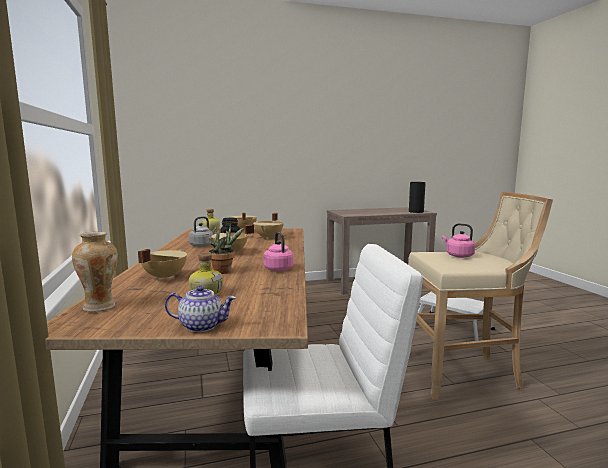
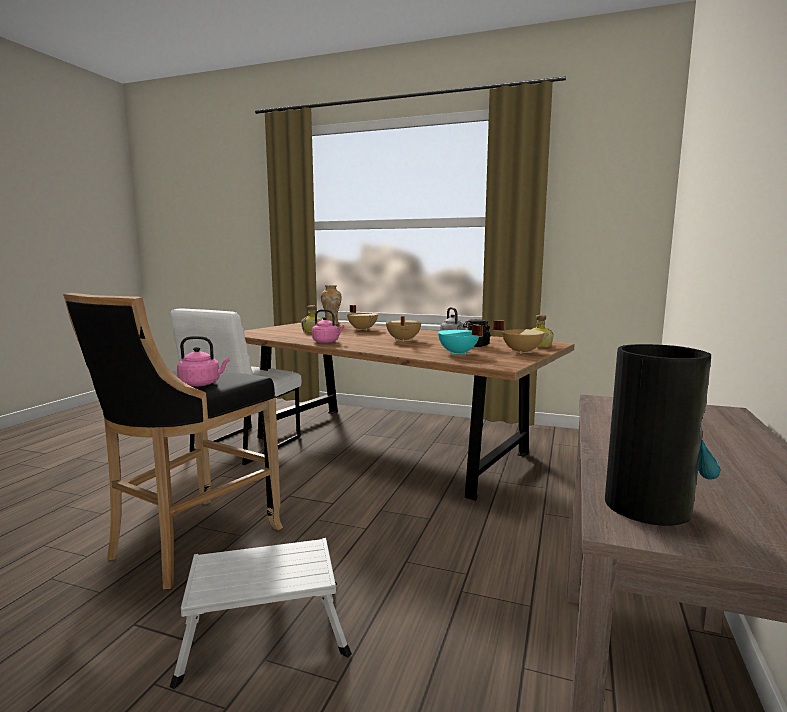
camera: 125 degrees right, 0 degrees up
(202, 326) = (271, 328): teapot -> none
(225, 272) = (348, 335): potted plant -> none
(269, 238) = (457, 353): beige cooking pot -> turquoise cooking pot
(464, 373) = (189, 543): beige stool -> black stool

